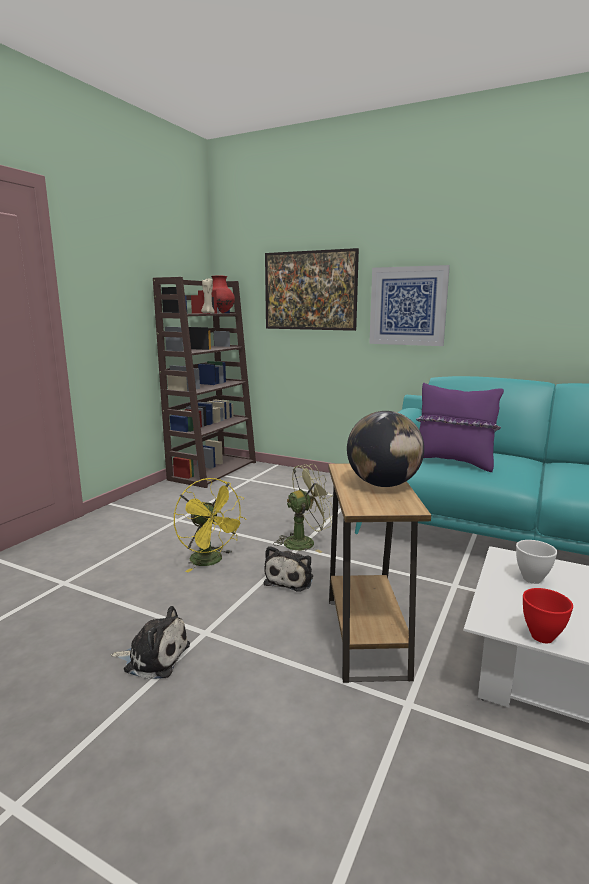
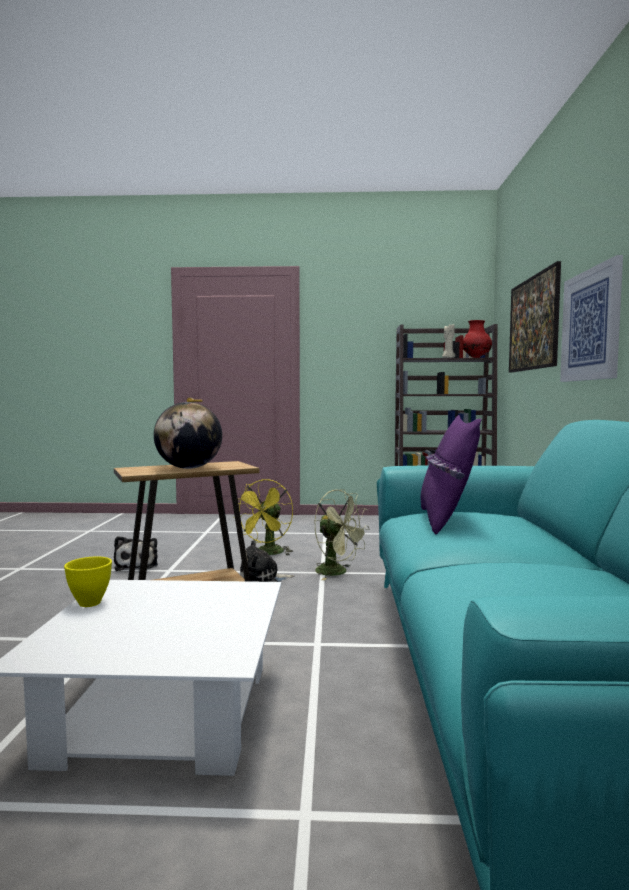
camera: 65 degrees right, 10 degrees down
(531, 579) = (208, 599): white bowl -> none
(543, 637) = (89, 603): red bowl -> yellow bowl

